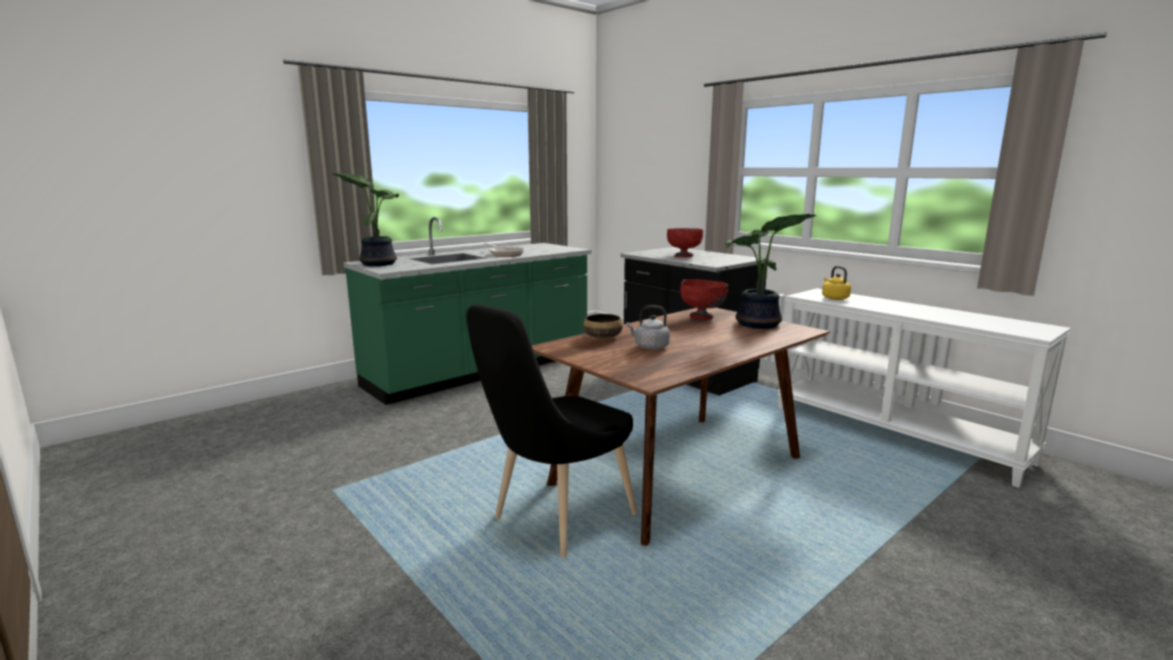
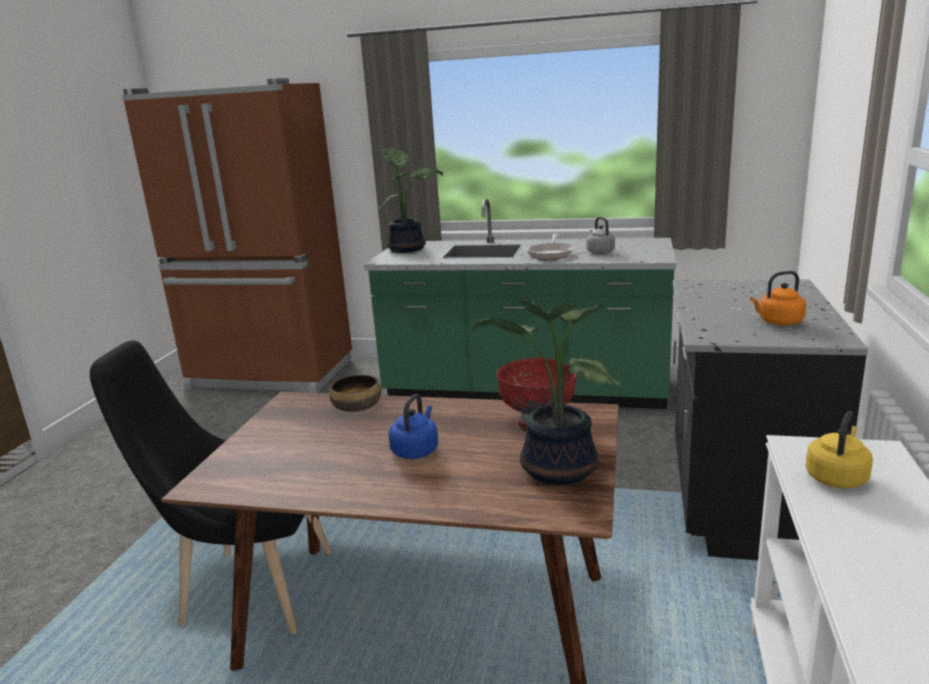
camera: 55 degrees right, 5 degrees up
(209, 431) = (270, 375): none -> brown fridge
(649, 347) = (341, 442): grey kettle -> grey kettle (599, 252)
(684, 256) = (733, 306): red bowl -> none
(692, 338) = (416, 450): none -> blue kettle
(718, 257) = (778, 322): none -> orange kettle

